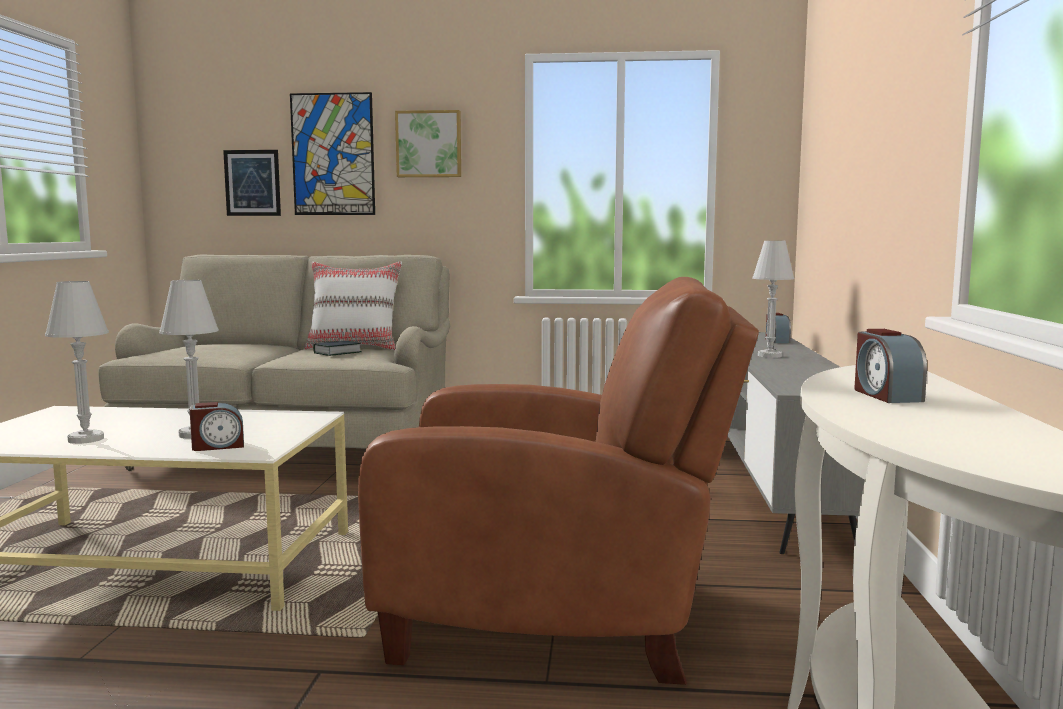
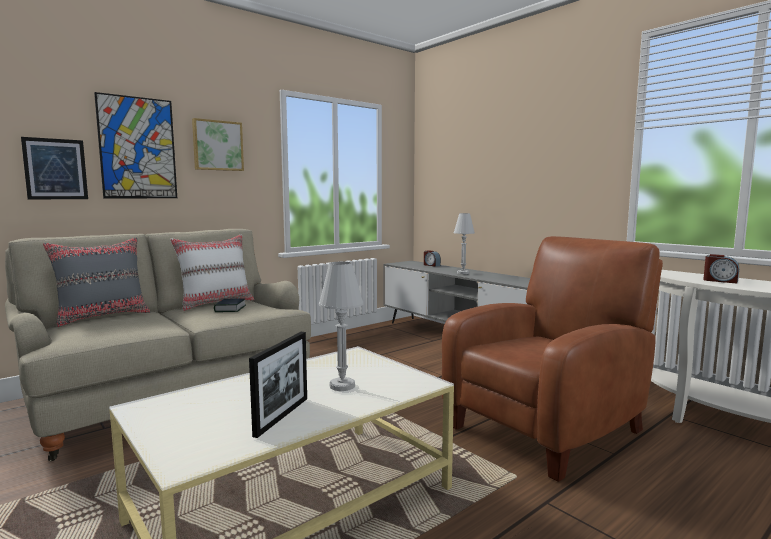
camera: 45 degrees left, 0 degrees up
(86, 439) = (282, 416): white table lamp -> picture frame
(218, 446) = (390, 387): alarm clock -> none
(232, 343) = (103, 317): none -> grey pillow

